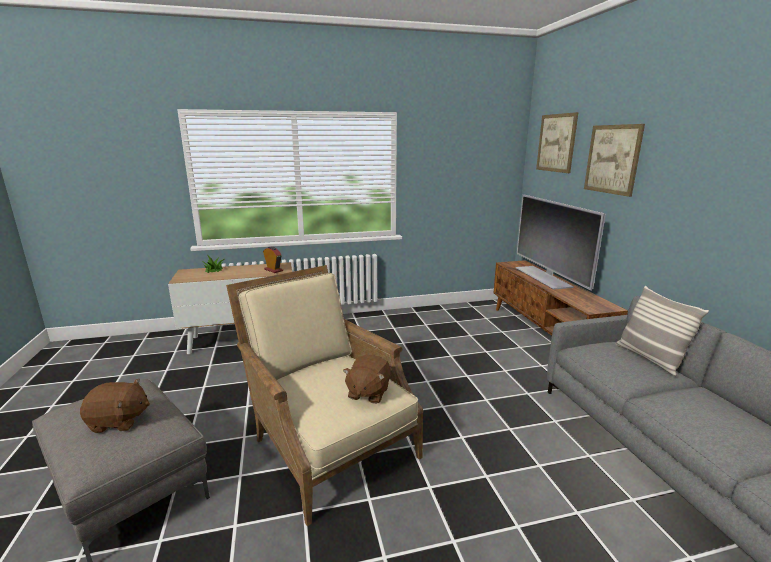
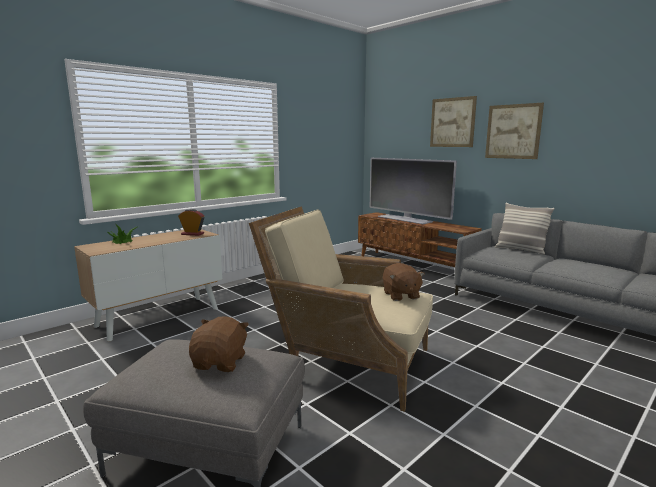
camera: 30 degrees left, 5 degrees down
(119, 421) = (220, 362): brown plush toy -> brown plush toy turned 45 degrees counterclockwise
(556, 143) = (397, 114): picture -> picture (513, 131)

